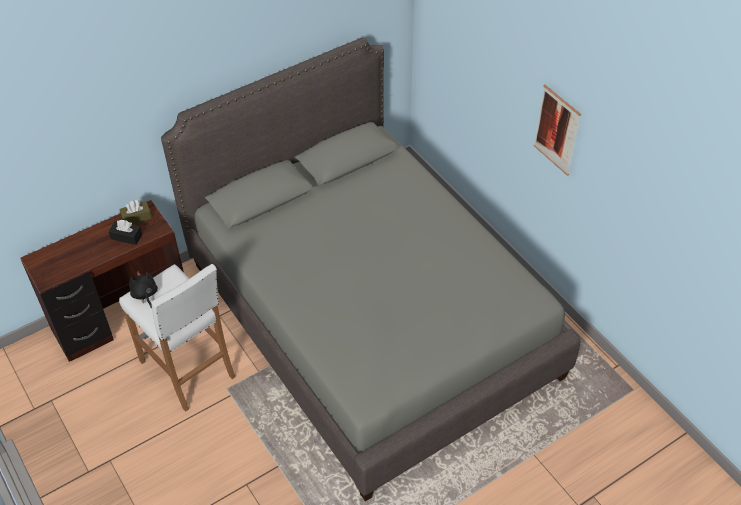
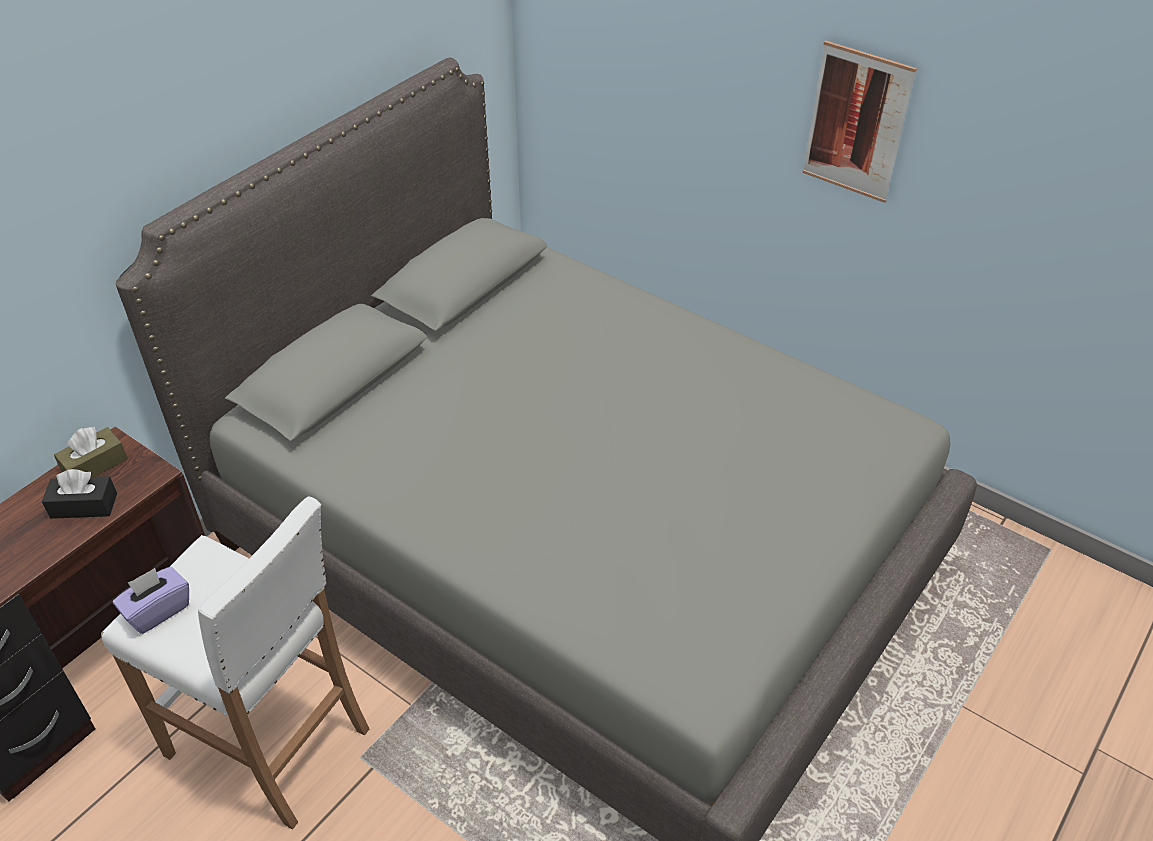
camera: 20 degrees left, 5 degrees down
(145, 294) = (158, 610): black plush toy -> purple tissue box

